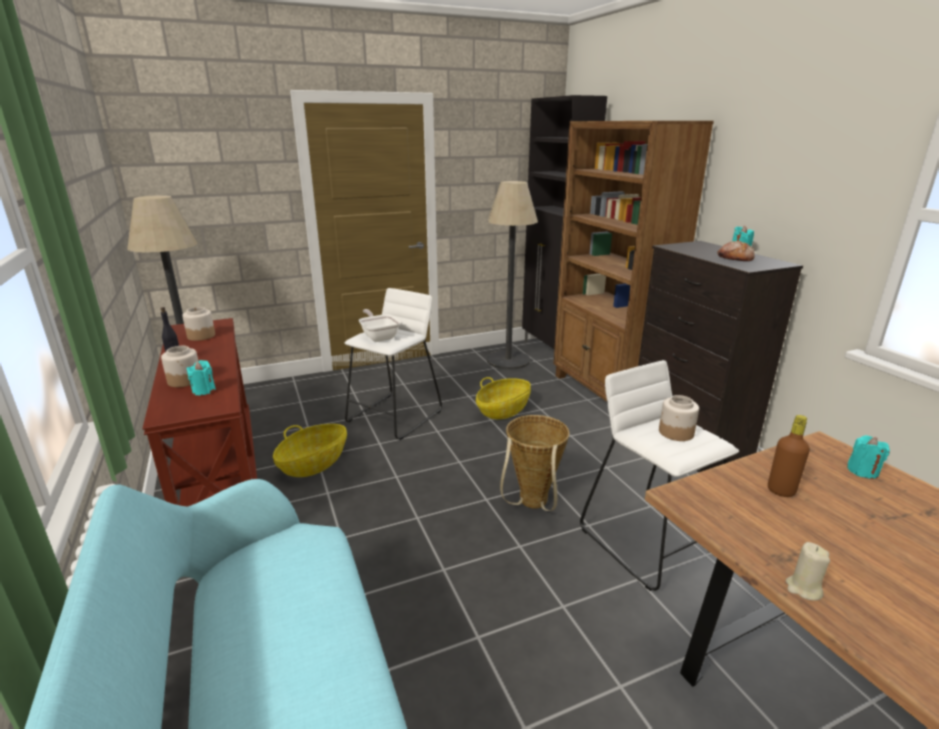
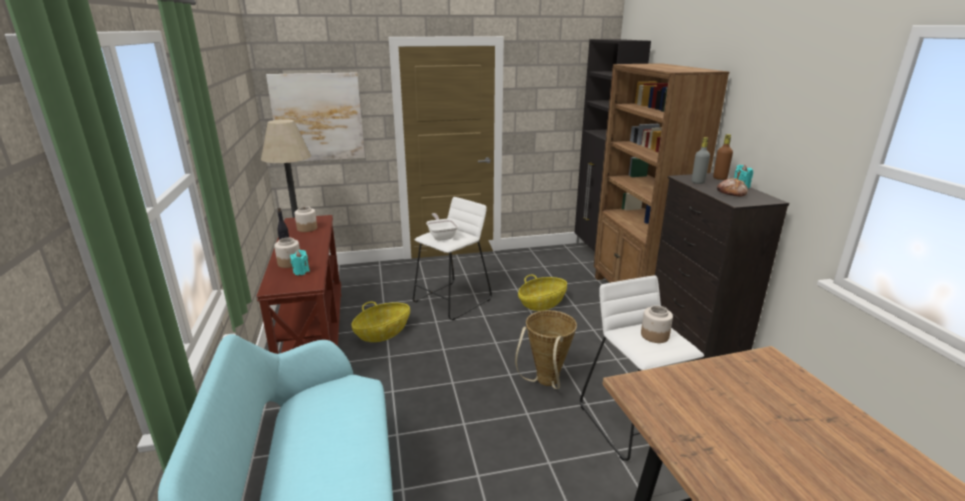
camera: 10 degrees right, 0 degrees up
(202, 195) = (318, 117): none -> picture
(508, 360) = (557, 260): floor lamp -> none
(690, 250) = (697, 182): none -> grey bottle
(781, 491) = (712, 389): brown bottle -> brown bottle (720, 178)
(803, 589) = (692, 461): beige candle -> none
(862, 471) = (791, 381): turquoise candle -> none

